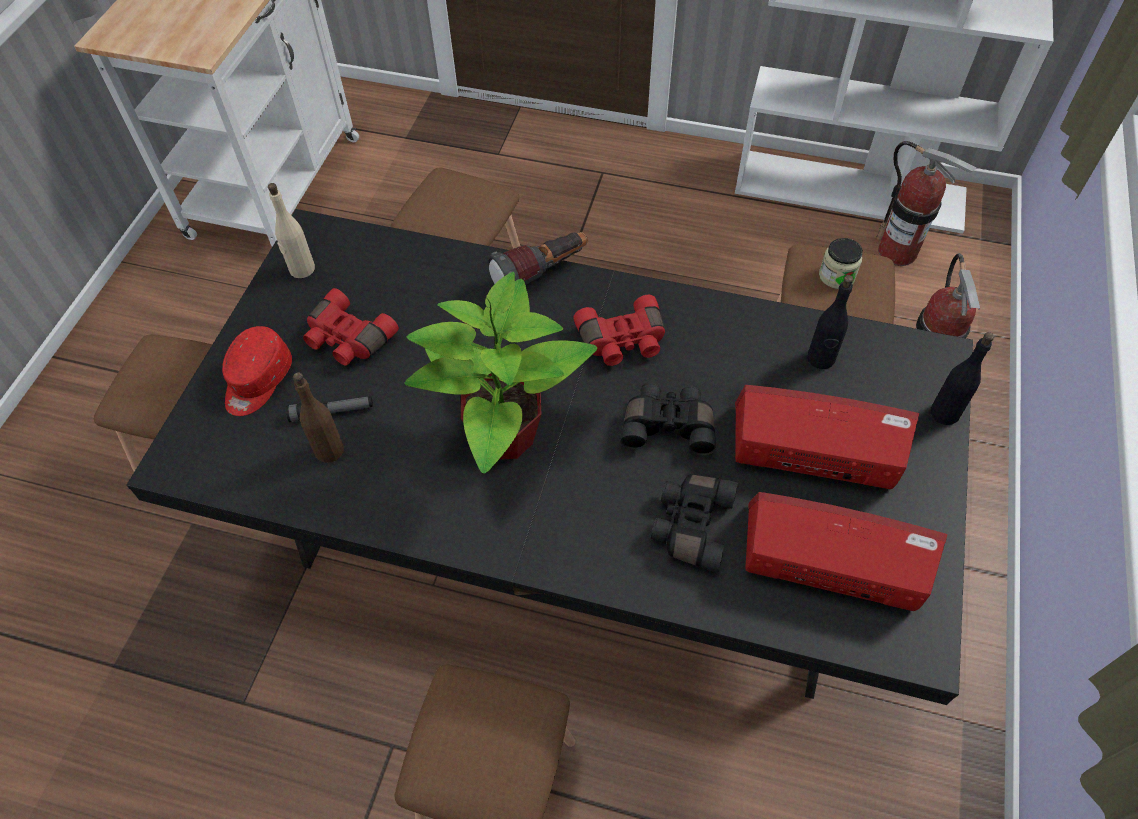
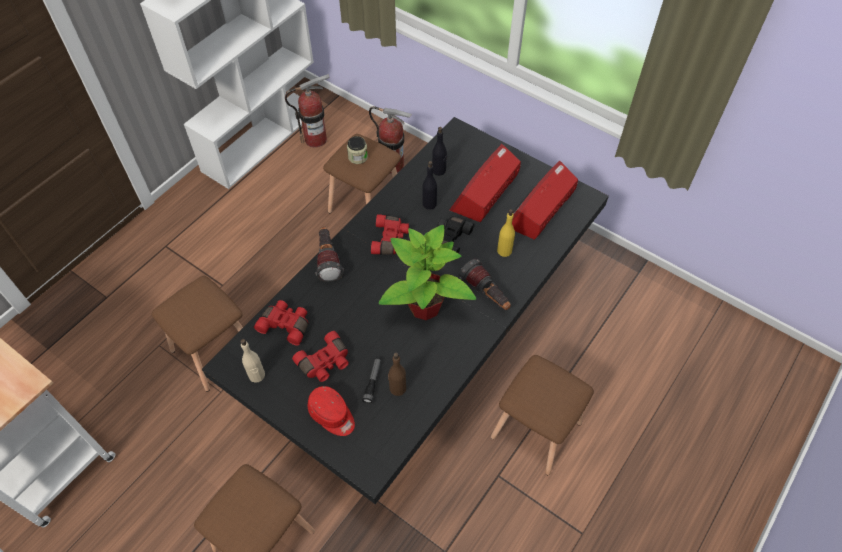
camera: 70 degrees left, 0 degrees up
(399, 269) = (286, 325): none -> red binoculars
(572, 524) = (486, 294): none -> flashlight
(690, 525) = (504, 250): black binoculars -> yellow bottle
(945, 413) = (487, 142): black bottle -> black bottle (429, 204)

